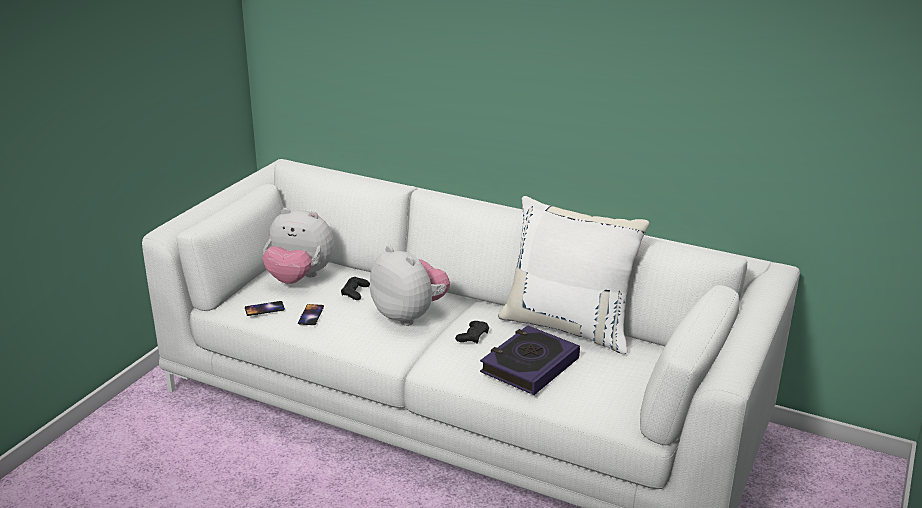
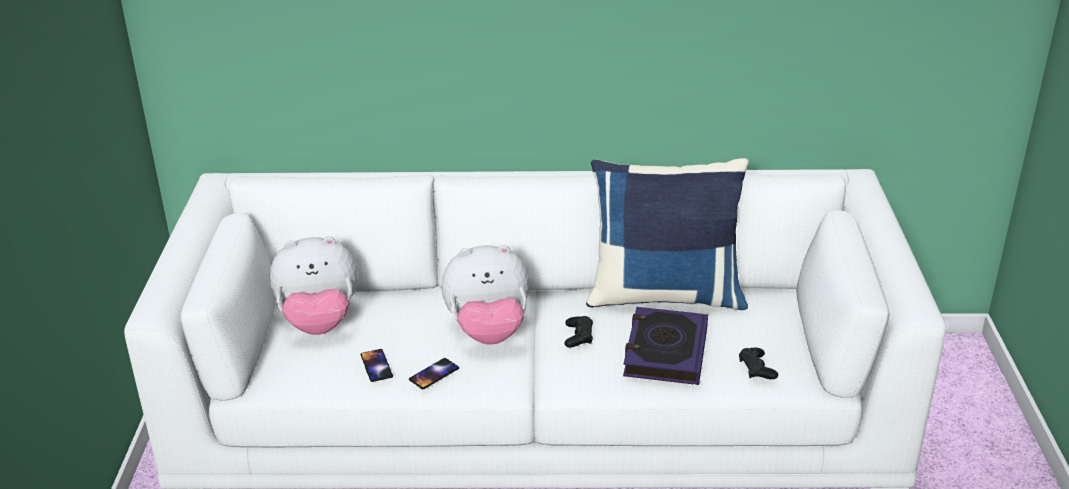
camera: 25 degrees left, 5 degrees up
(264, 309) = (313, 375): phone -> phone (434, 374)
(355, 292) = (402, 321): black game controller -> black game controller (757, 368)
(409, 315) = (488, 332): plush toy -> plush toy turned 150 degrees clockwise
(569, 326) = (665, 294): white pillow -> blue pillow

